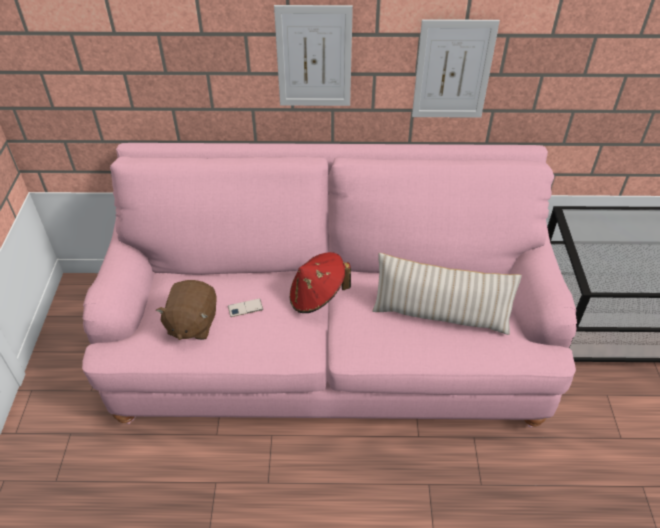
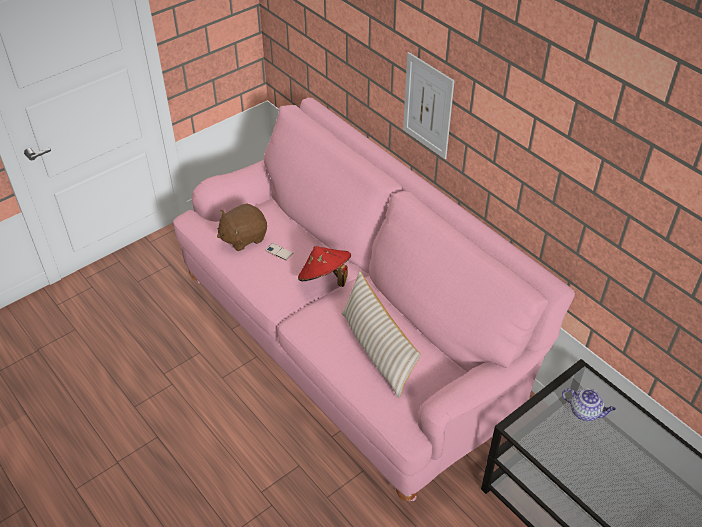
camera: 50 degrees right, 0 degrees up
(453, 70) = (516, 175): picture -> none
(607, 236) = (585, 411): none -> teapot

